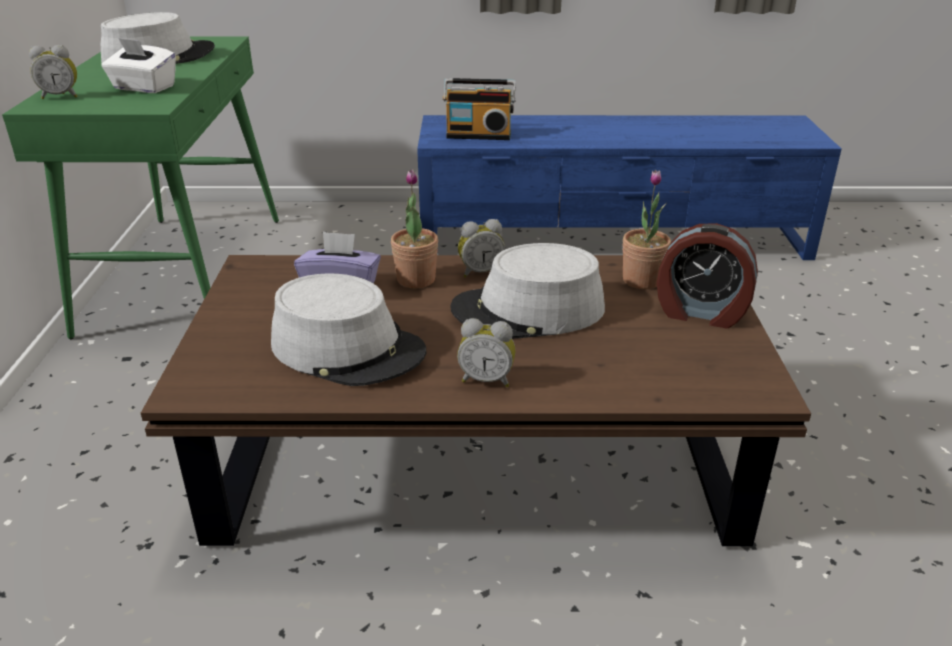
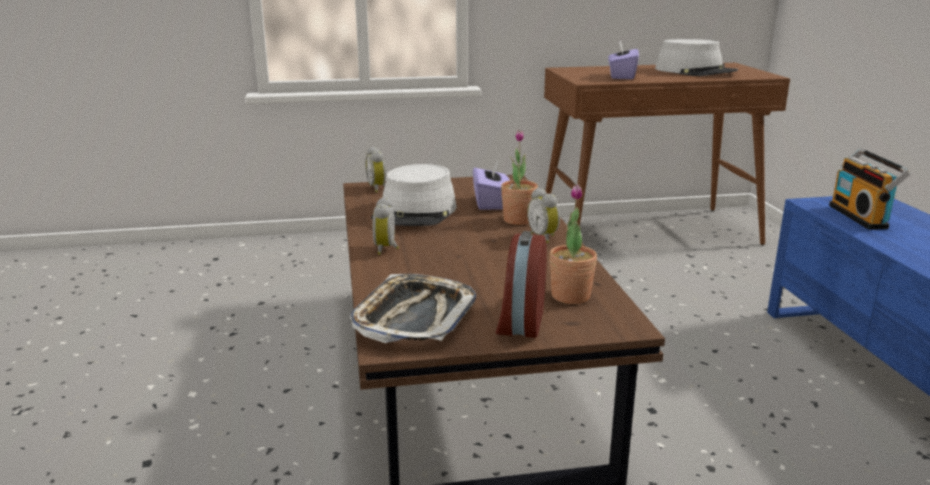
camera: 80 degrees right, 10 degrees down
(61, 96) = (585, 69): alarm clock -> alarm clock (378, 188)
(143, 88) = (621, 76): white tissue box -> purple tissue box
(186, 272) = (648, 232): green console table -> brown console table
(528, 311) = (489, 256): grey hat -> none
(696, 371) = (414, 317): none -> tray

